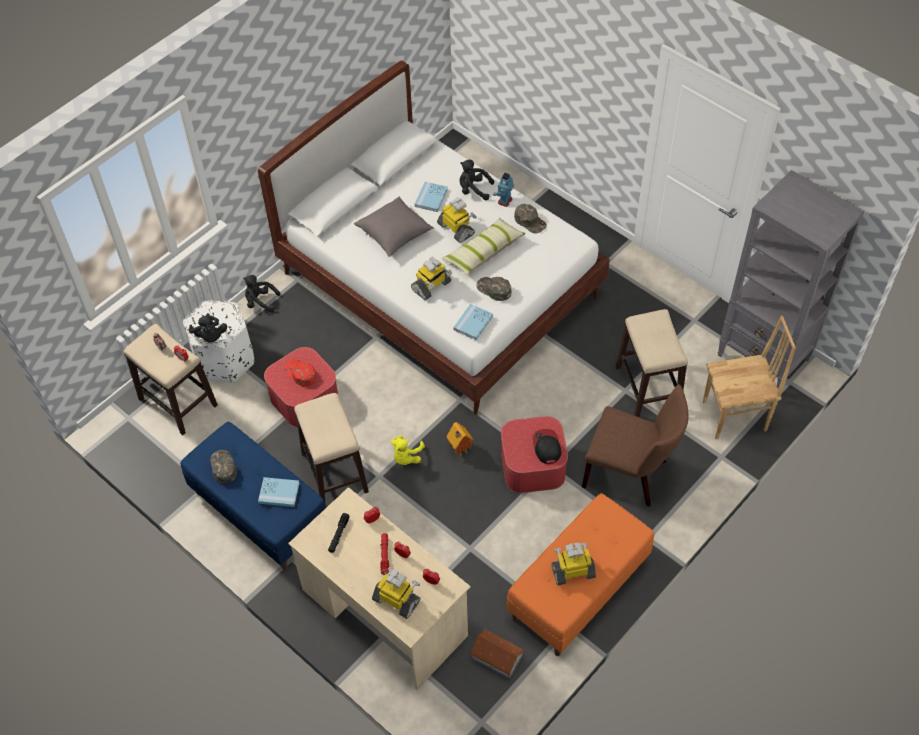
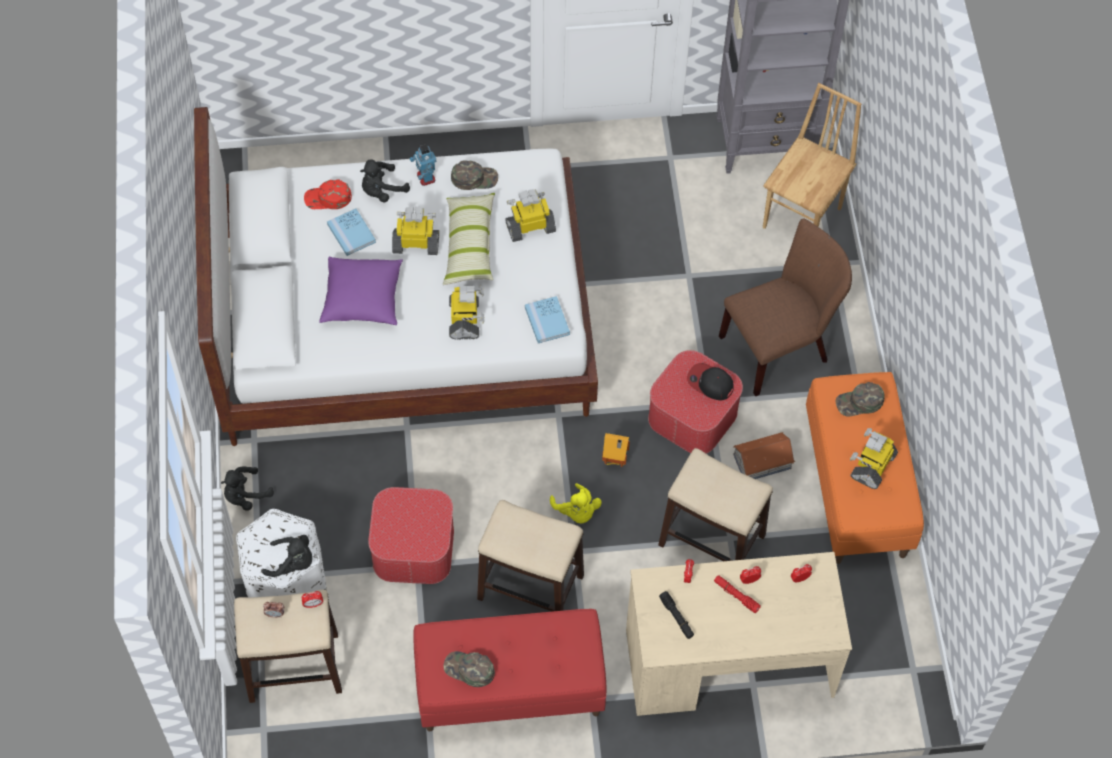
camera: 50 degrees left, 5 degrees up
(259, 512) = (509, 689): blue bench -> red bench
(279, 493) = (550, 641): blue book -> none
(300, 373) = (408, 521): red cap -> red cap (328, 198)
(394, 234) = (363, 300): grey pillow -> purple pillow
(397, 600) = (793, 621): toy robot -> toy robot (530, 227)
(494, 289) = (525, 273): green cap -> green cap (859, 402)
(496, 657) = (861, 606): toy house -> toy house (761, 461)
(647, 388) = (705, 256): stool -> stool (712, 540)

